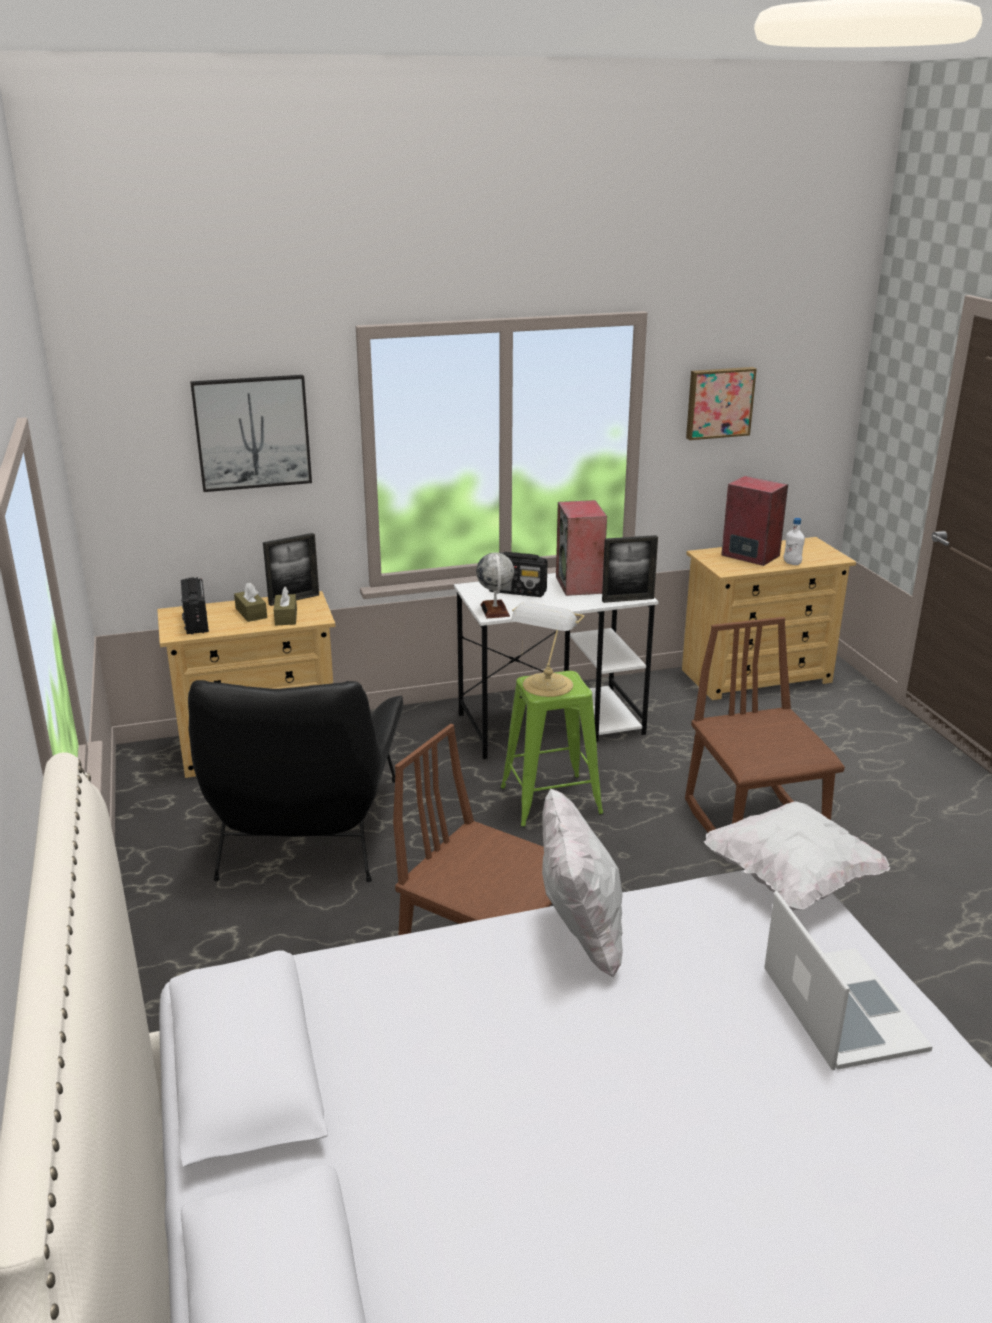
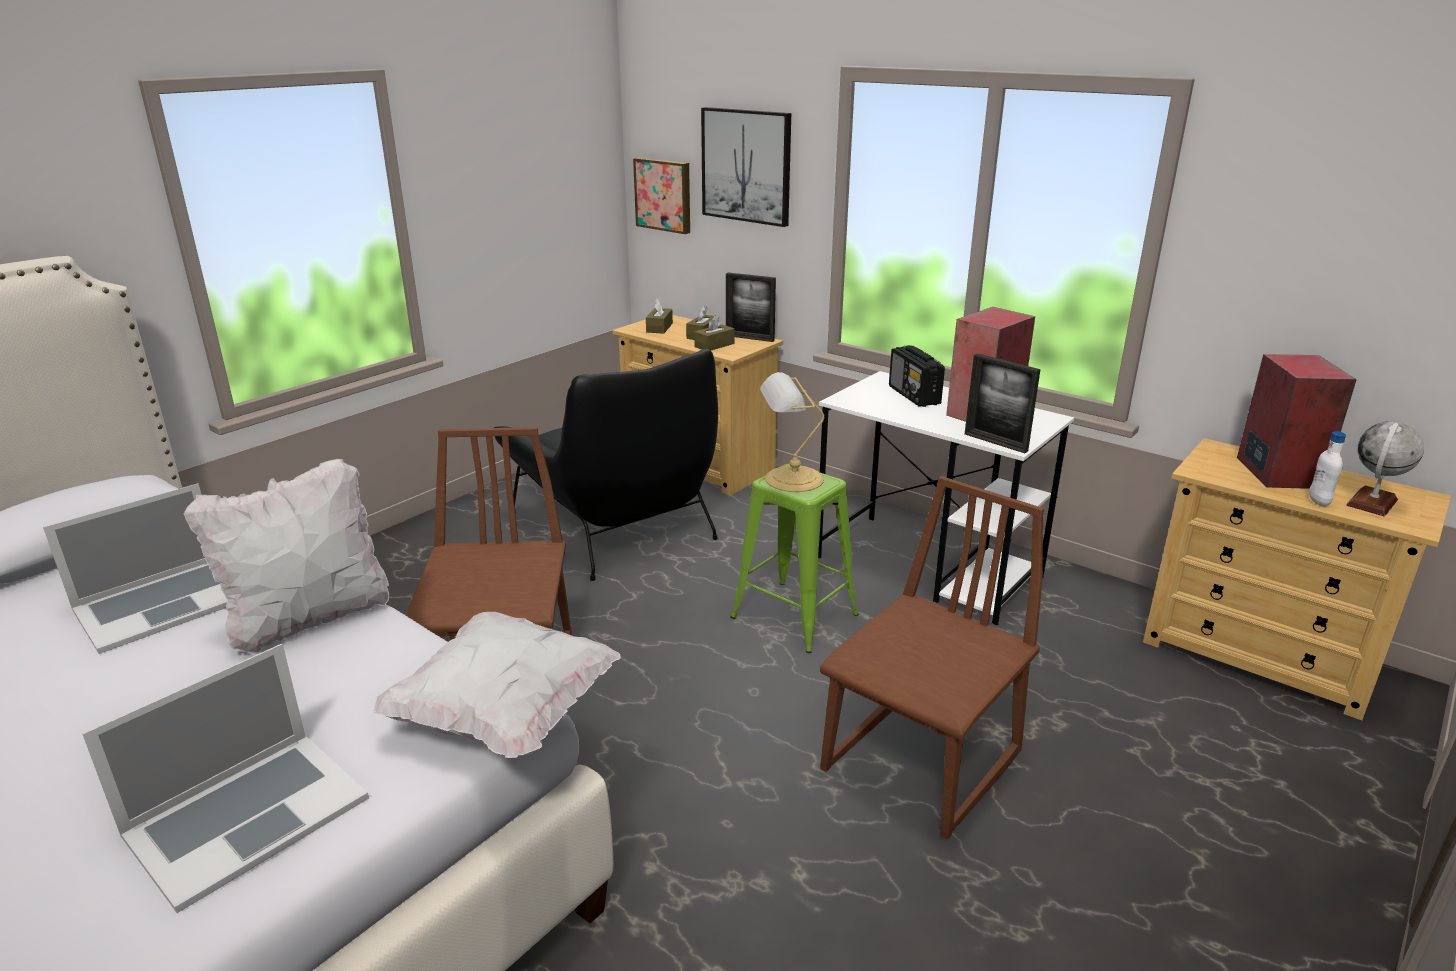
camera: 55 degrees right, 0 degrees up
(196, 623) = (659, 328): radio -> brown tissue box
(307, 827) = (615, 525): black armchair -> black armchair turned 90 degrees counterclockwise
(469, 1017) = (163, 603): none -> laptop
(495, 610) = (854, 399): globe -> globe (1372, 503)
(719, 402) = (1297, 233): picture -> picture (664, 194)

